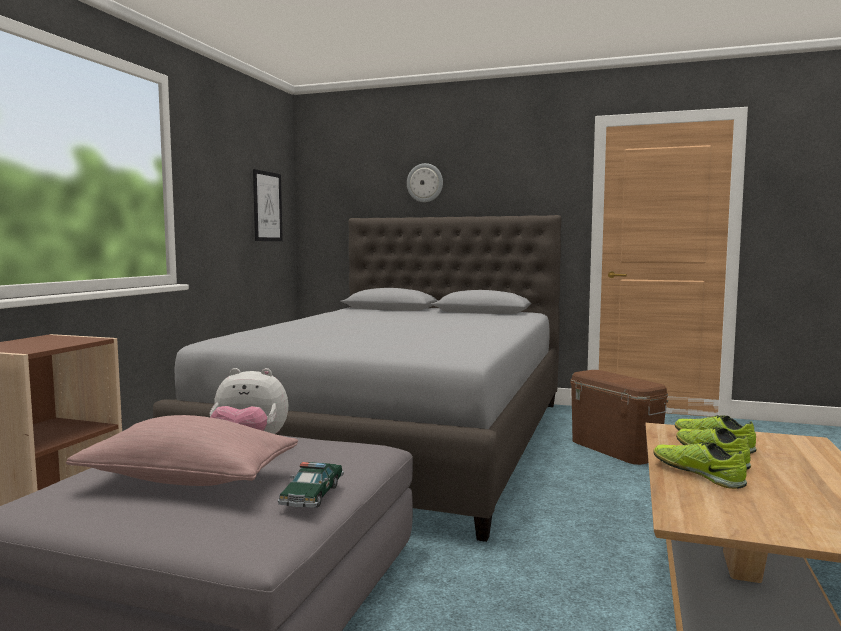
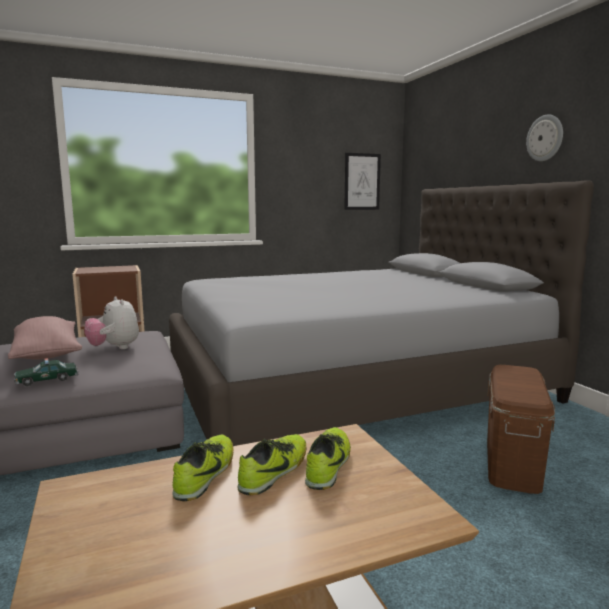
camera: 50 degrees right, 5 degrees up
(425, 183) = (481, 151): wall clock -> wall clock (545, 138)

